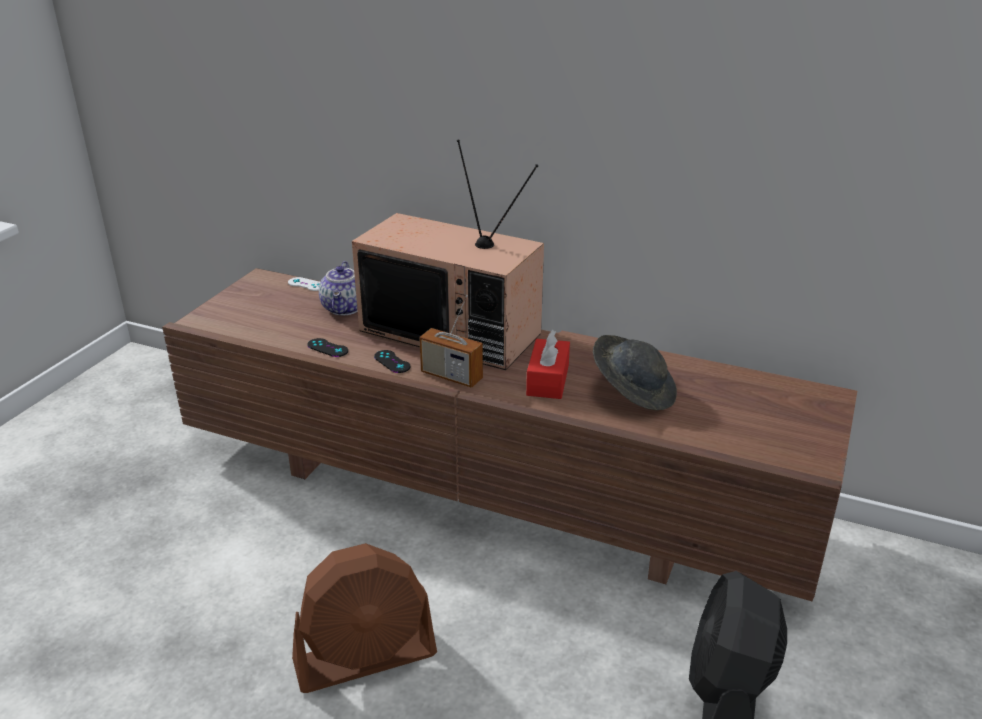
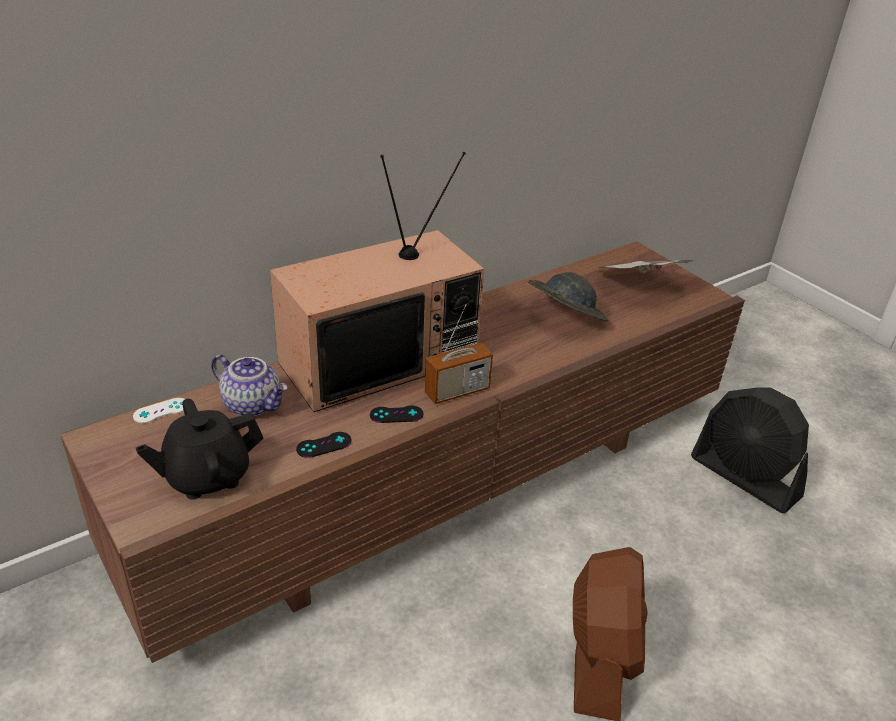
camera: 60 degrees left, 5 degrees up
(257, 323) = (207, 476): none -> black teapot
(548, 380) = (511, 347): red tissue box -> none
(758, 415) = (638, 286): none -> newspaper

